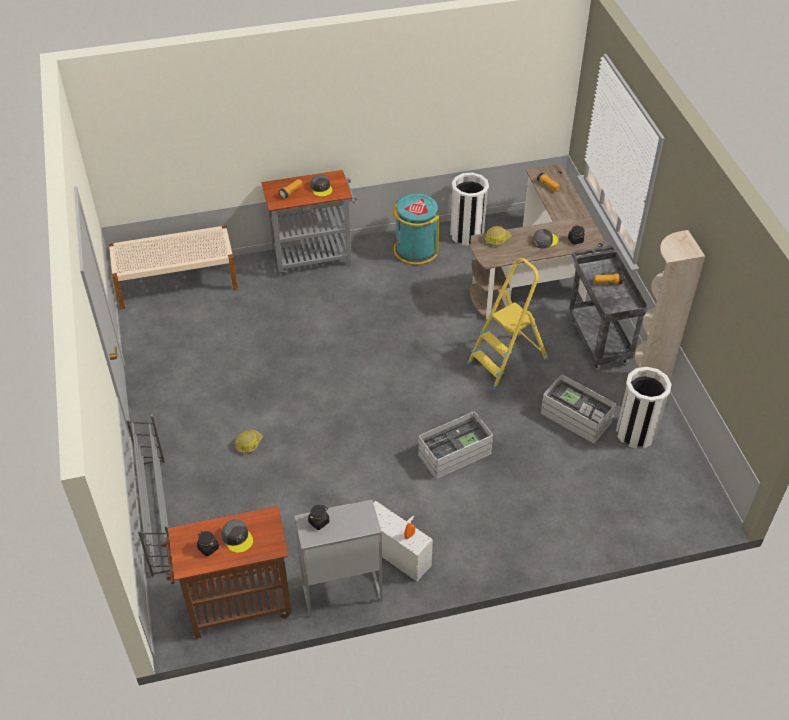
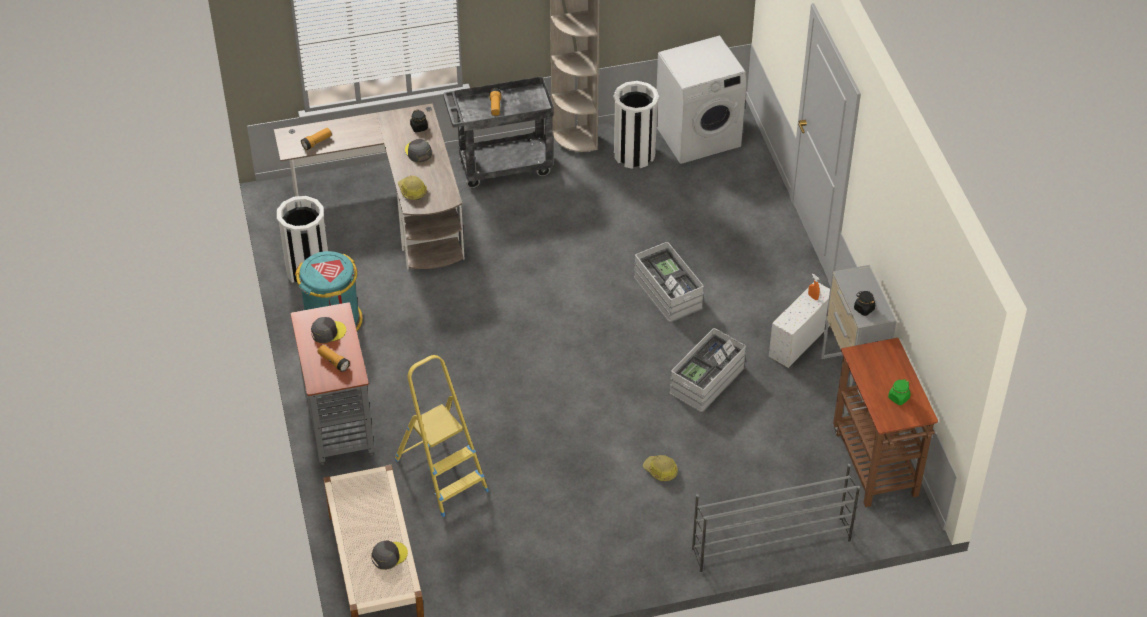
camera: 90 degrees left, 0 degrees up
(208, 548) = (898, 398): black jar -> green jar
(237, 537) = (883, 376): grey cap -> grey cap (389, 556)
(506, 361) = (532, 245): yellow step ladder -> yellow step ladder (441, 475)
(576, 417) = (614, 195): grey storage box -> grey storage box (706, 380)
(672, 484) = (698, 136): none -> white washing machine

